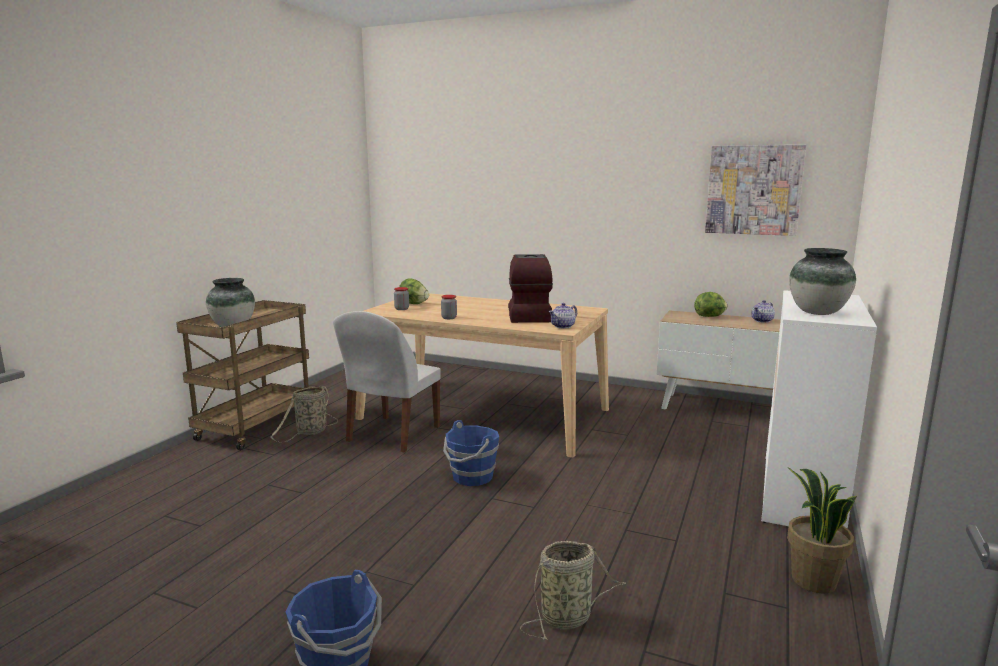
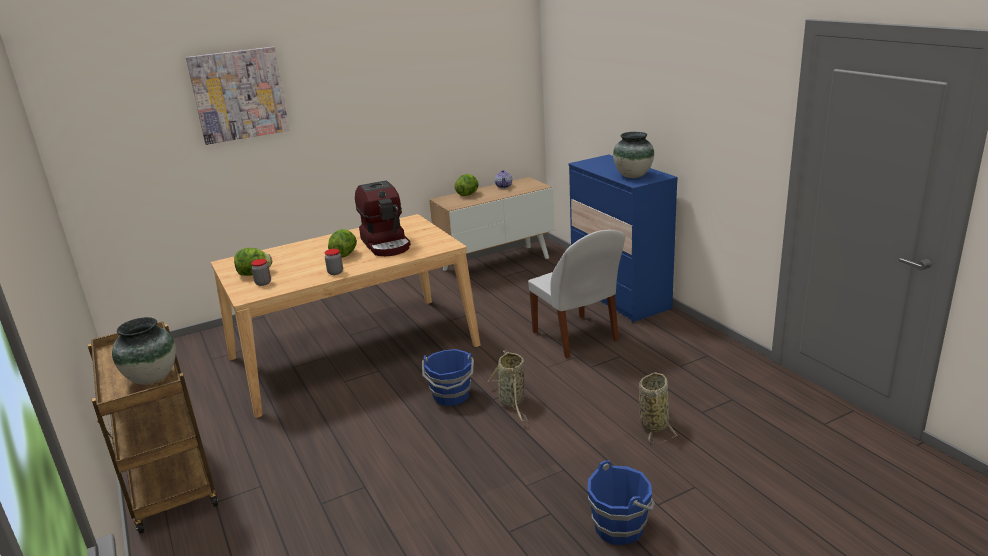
camera: 50 degrees left, 10 degrees up
(310, 432) = (243, 452): basket -> basket (512, 402)
(392, 435) = (323, 408): white chair -> white chair (576, 338)
(485, 312) = (344, 255): none -> lettuce
(528, 315) = (386, 244): coffee machine -> coffee machine turned 150 degrees counterclockwise
(563, 326) = (439, 242): teapot -> none
(753, 190) = (474, 82): picture -> picture (239, 95)
(800, 494) = (619, 297): white dresser -> blue dresser
(812, 581) = (695, 337): potted plant -> none

